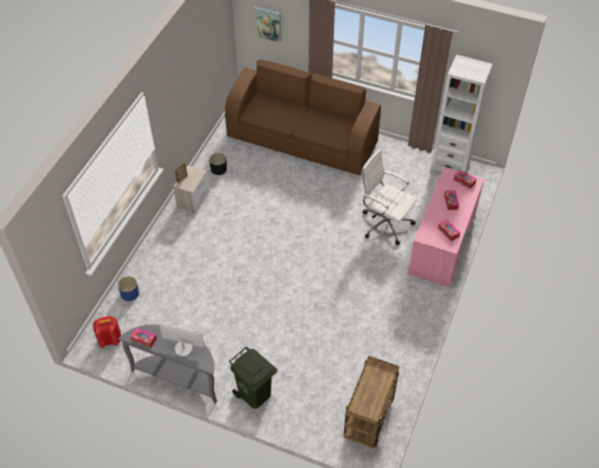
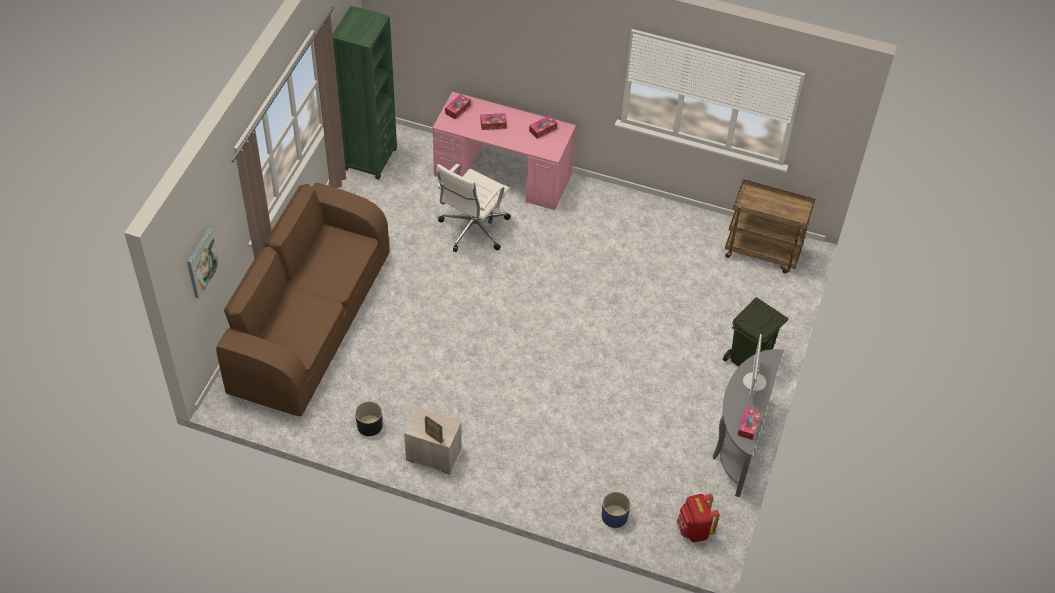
camera: 95 degrees left, 0 degrees up
(450, 166) = (370, 158): white bookcase -> green bookcase

